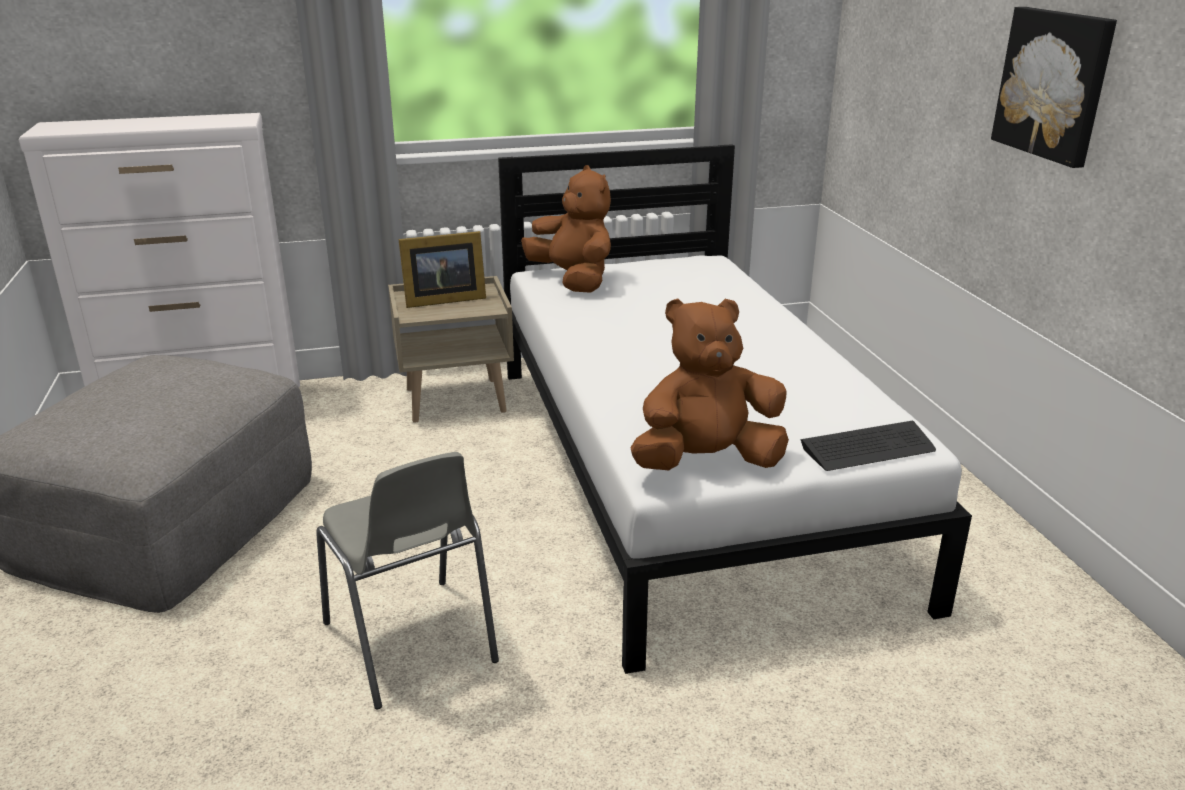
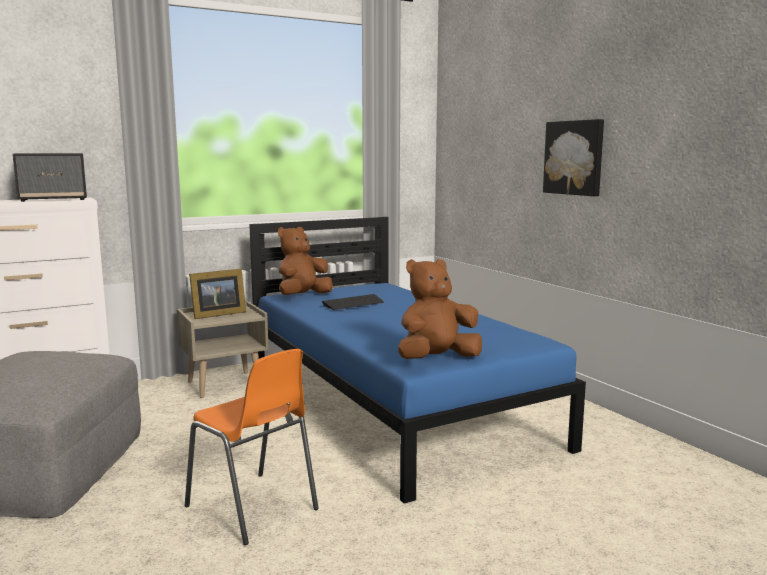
camera: 15 degrees left, 15 degrees down
(200, 122) = (54, 199): none -> speaker
(411, 645) = (254, 509): grey chair -> orange chair
(573, 280) = (303, 296): brown plush toy -> brown plush toy turned 90 degrees counterclockwise
(685, 472) = (393, 404): white bed -> blue bed
(868, 448) = (524, 346): keyboard -> keyboard (353, 304)

